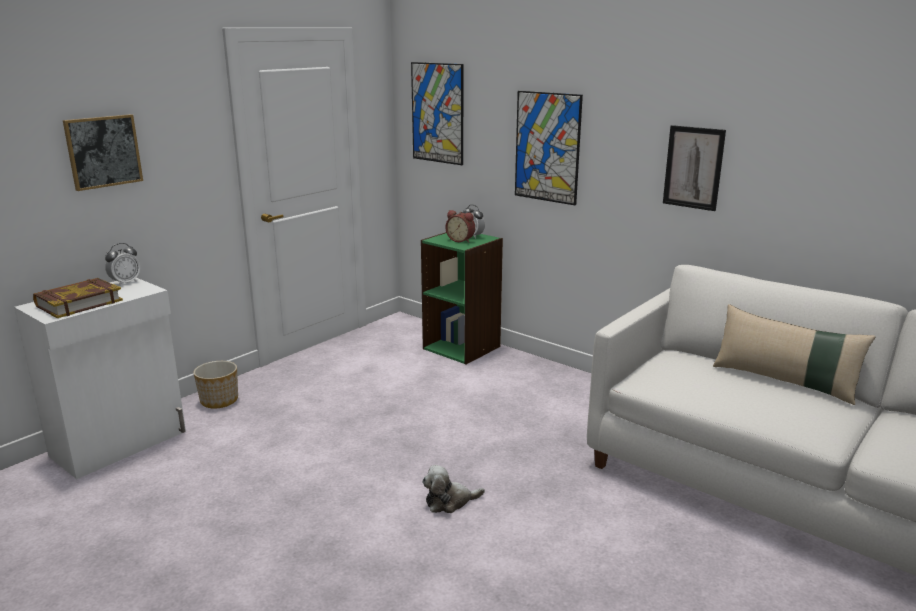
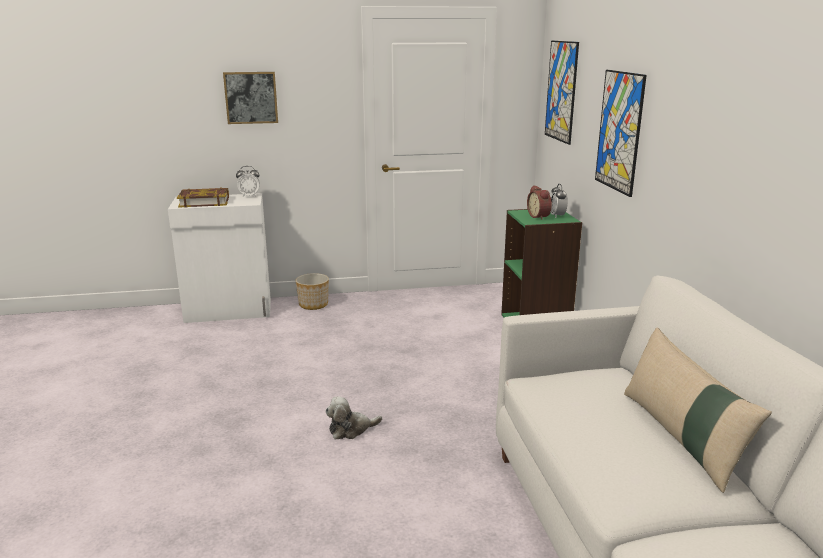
camera: 40 degrees right, 0 degrees up
(449, 502) = (351, 429): plush toy -> plush toy turned 45 degrees counterclockwise
(693, 167) = (717, 166): picture -> none

